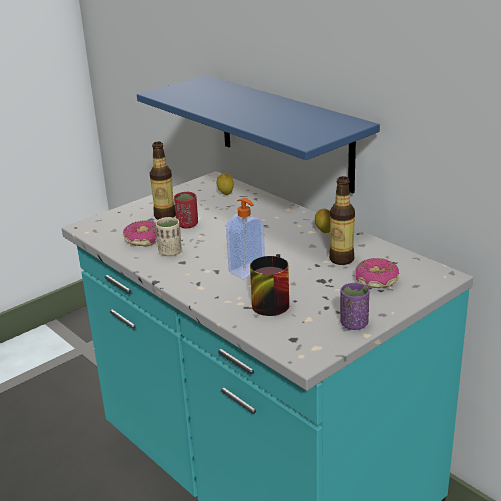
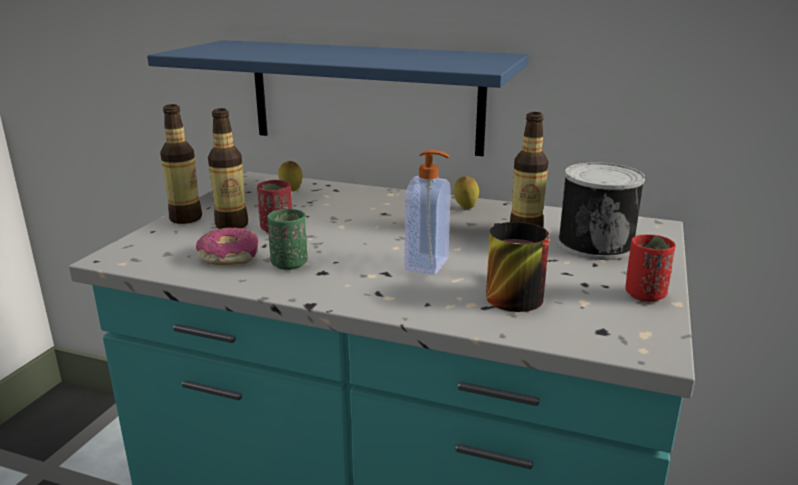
camera: 30 degrees left, 5 degrees down
(144, 205) = (186, 218): none -> bottle
(170, 252) = (289, 264): beige cup -> green cup
(354, 324) = (645, 295): purple cup -> red cup
(376, 280) = (595, 244): donut -> can

